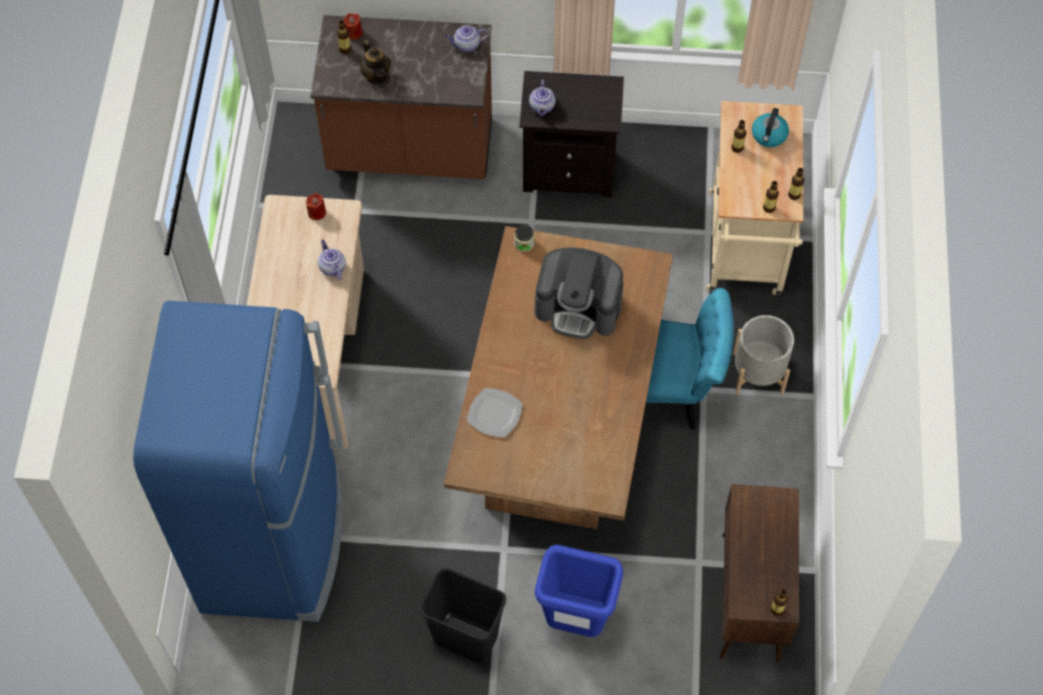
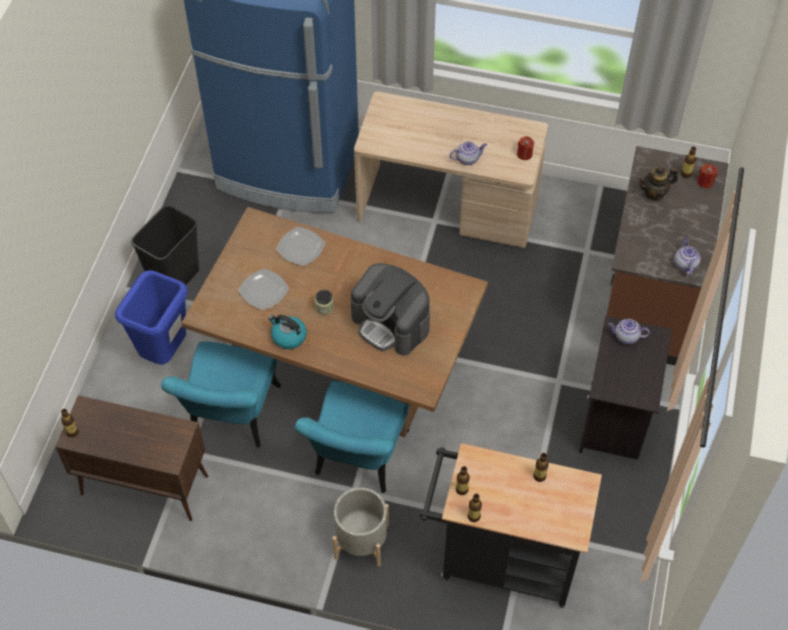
camera: 100 degrees right, 5 degrees down
(524, 243) = (466, 292): jar -> jar (324, 307)
(563, 439) = (264, 291): none -> plate
(579, 307) = (391, 323): coffee machine -> coffee machine turned 75 degrees counterclockwise
(647, 526) = (231, 419): none -> turquoise chair
(745, 250) = (500, 560): beige cart -> black cart
(769, 135) = (551, 509): kettle -> kettle (288, 336)

